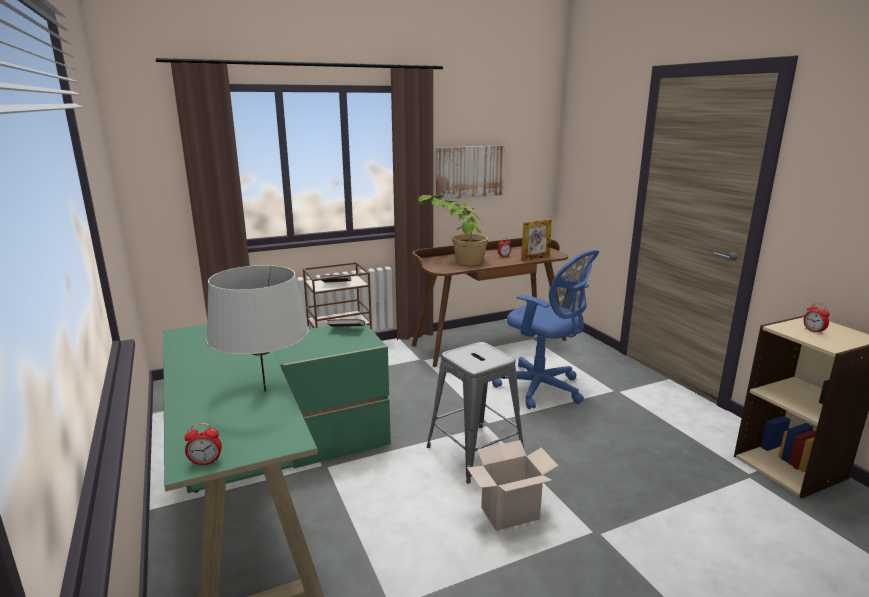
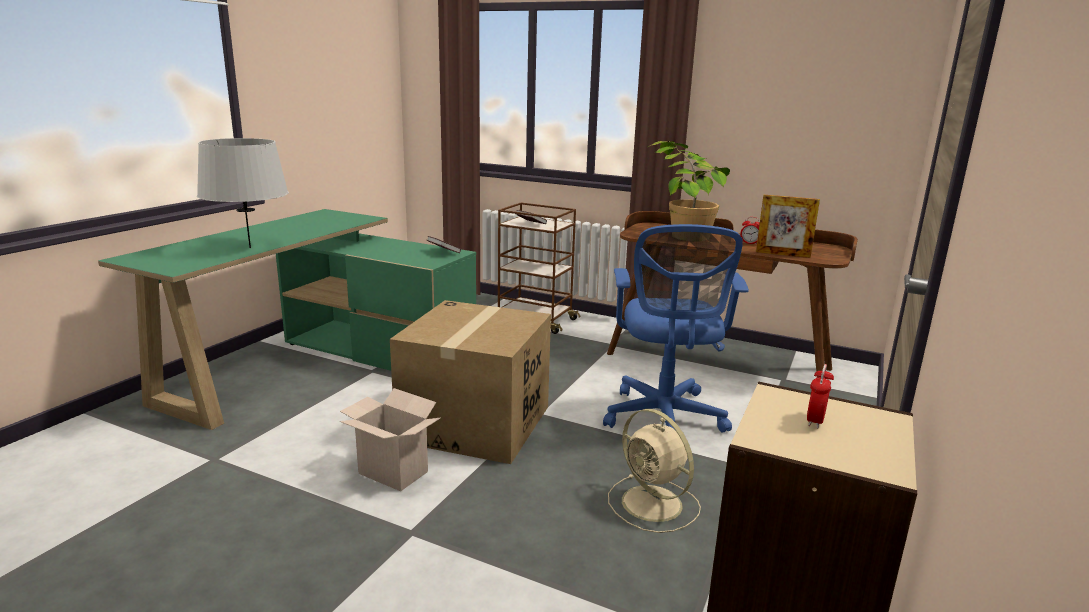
camera: 50 degrees right, 0 degrees up
(206, 462) = (131, 260): alarm clock -> none
(469, 172) = (758, 121): picture -> none
(474, 452) = (475, 423): grey stool -> cardboard box
(630, 433) = (654, 505): none -> beige fan

